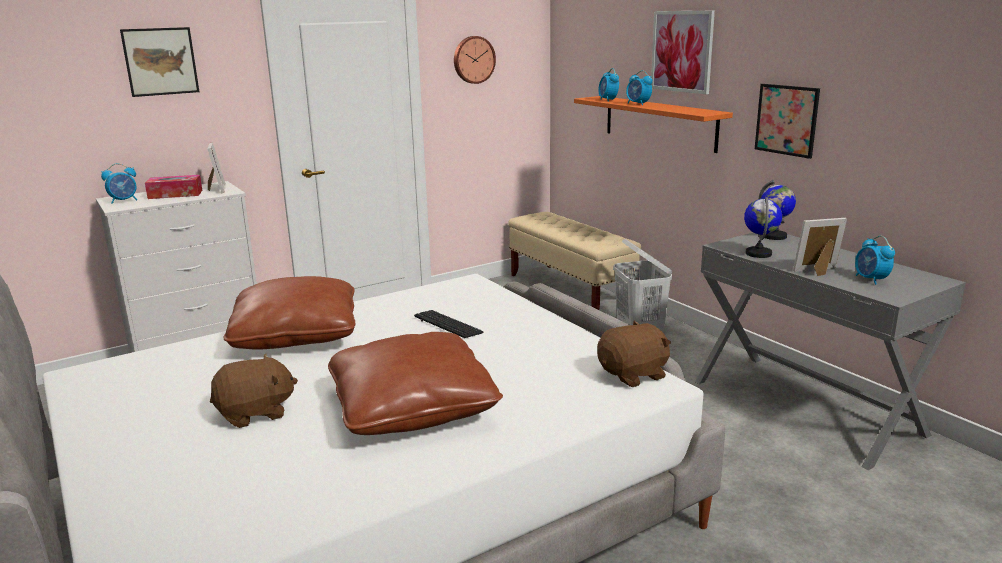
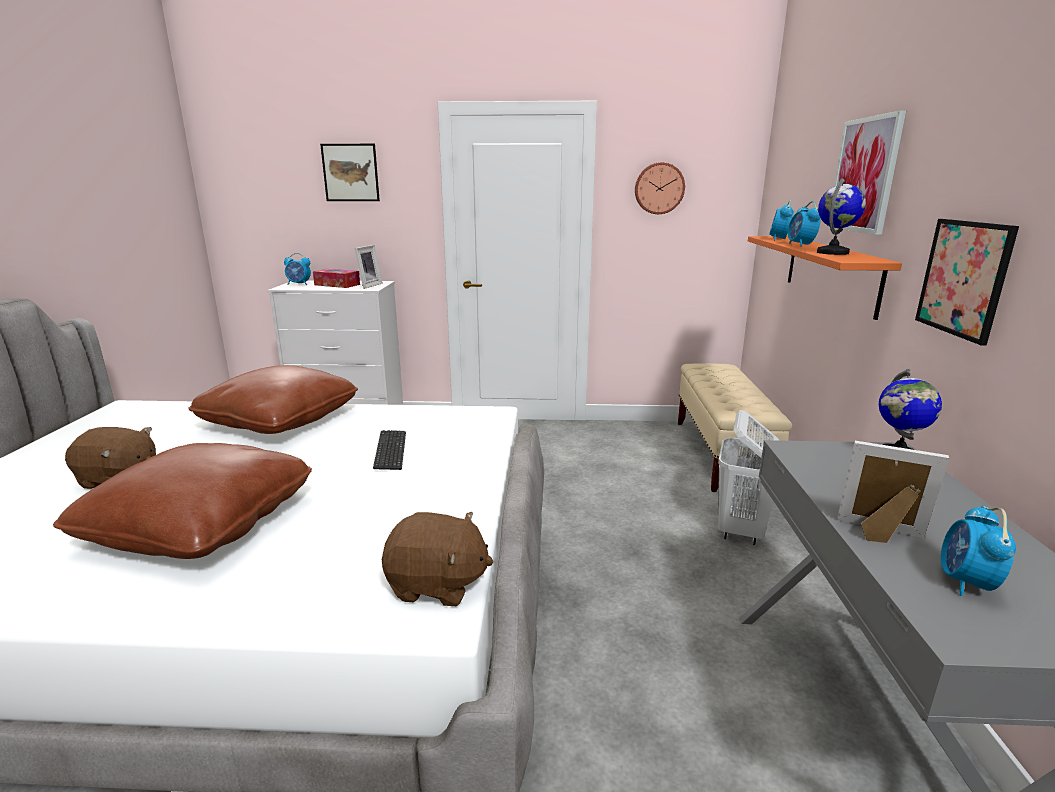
camera: 35 degrees right, 0 degrees up
(759, 254) = (826, 475): globe -> globe (833, 253)

